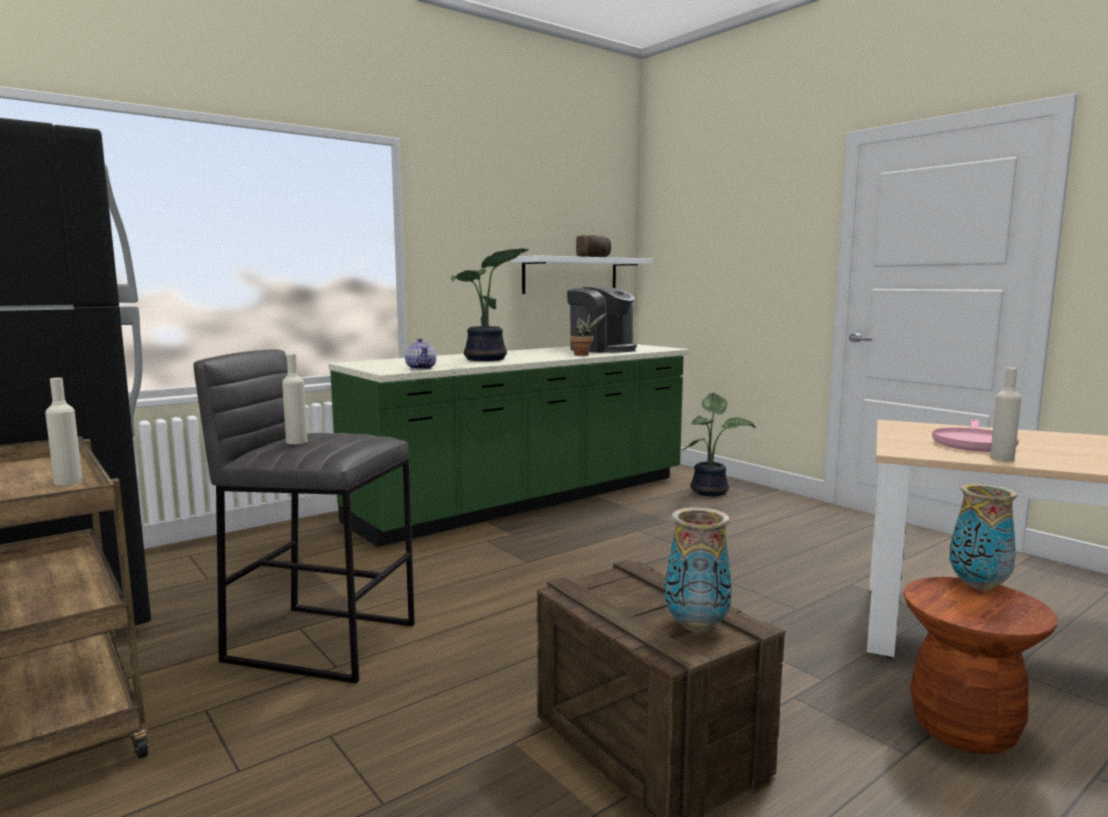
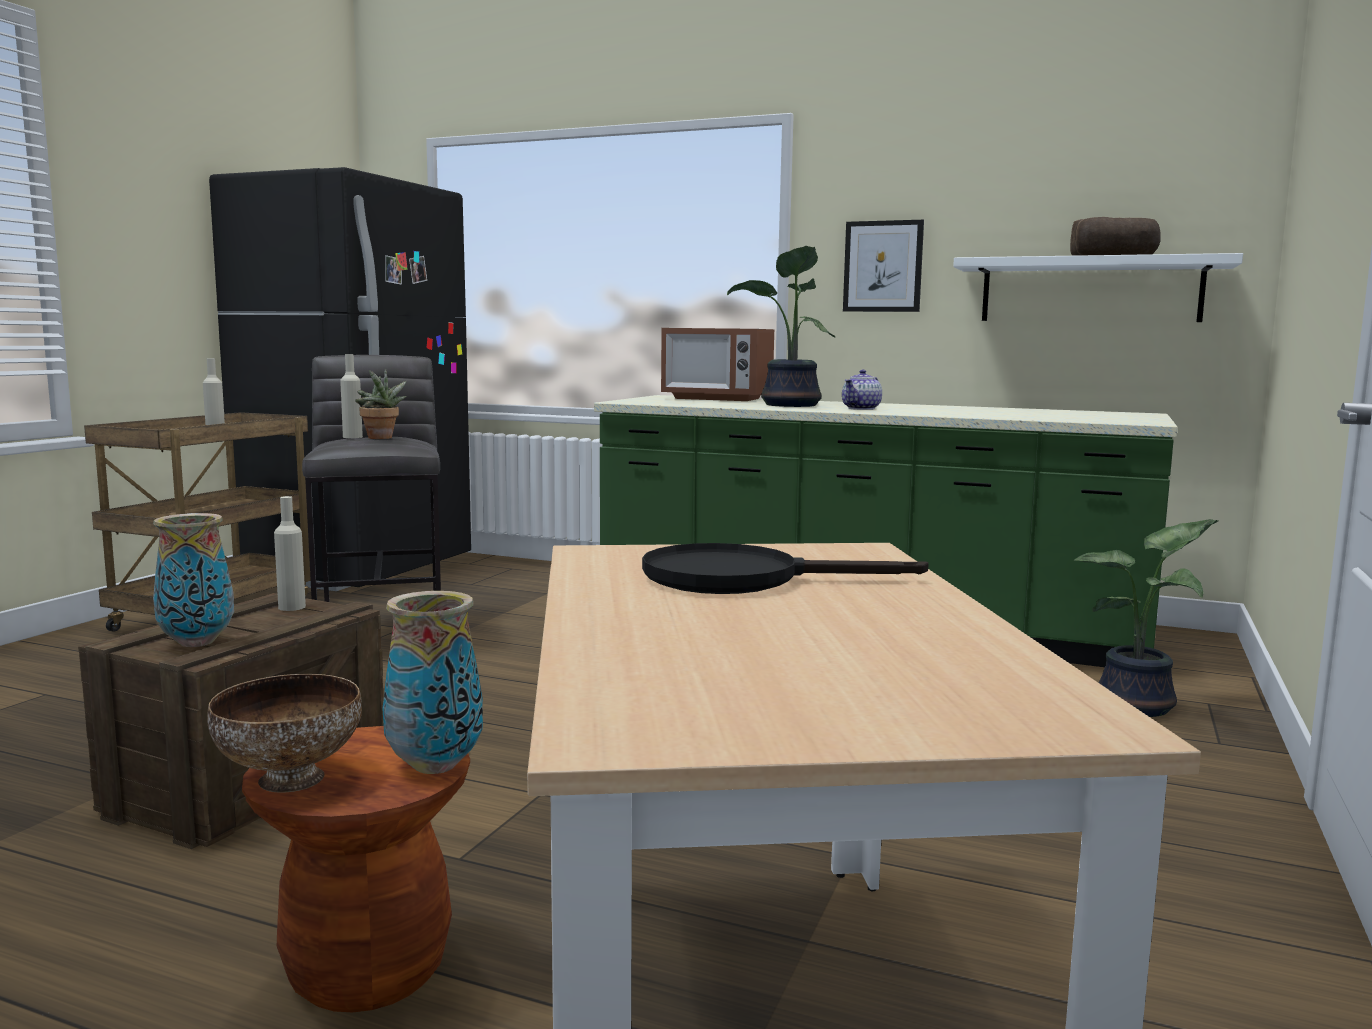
camera: 60 degrees right, 0 degrees up
(402, 360) = (717, 398): none -> microwave
(421, 368) = (664, 403): teapot -> teapot (862, 408)
(465, 257) = (883, 266): none -> picture
(583, 354) = (936, 413): potted plant -> potted plant (381, 438)
(602, 349) = (1028, 413): coffee machine -> none
(972, 442) = (743, 579): pink frying pan -> black frying pan
(1002, 458) = (607, 589): beige bottle -> beige bottle (292, 607)
(1005, 621) = (288, 779): none -> bowl

